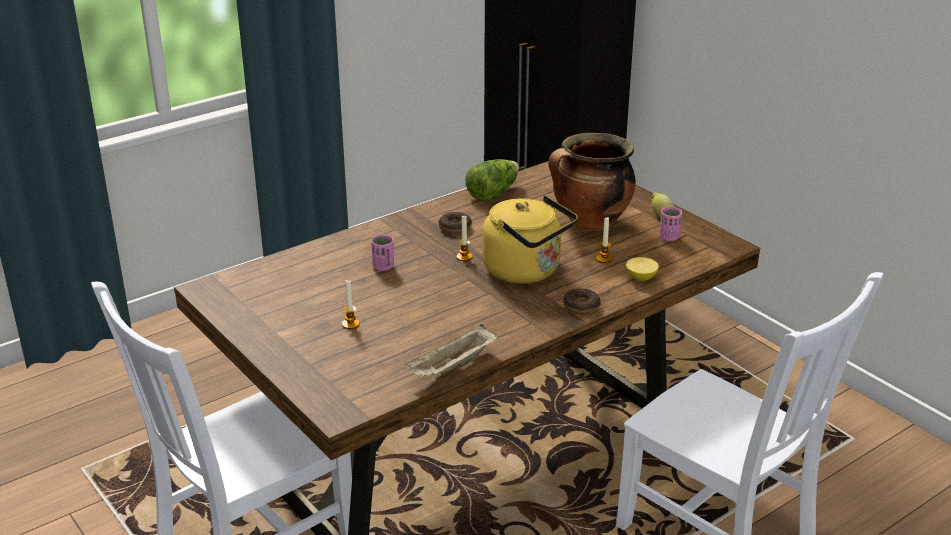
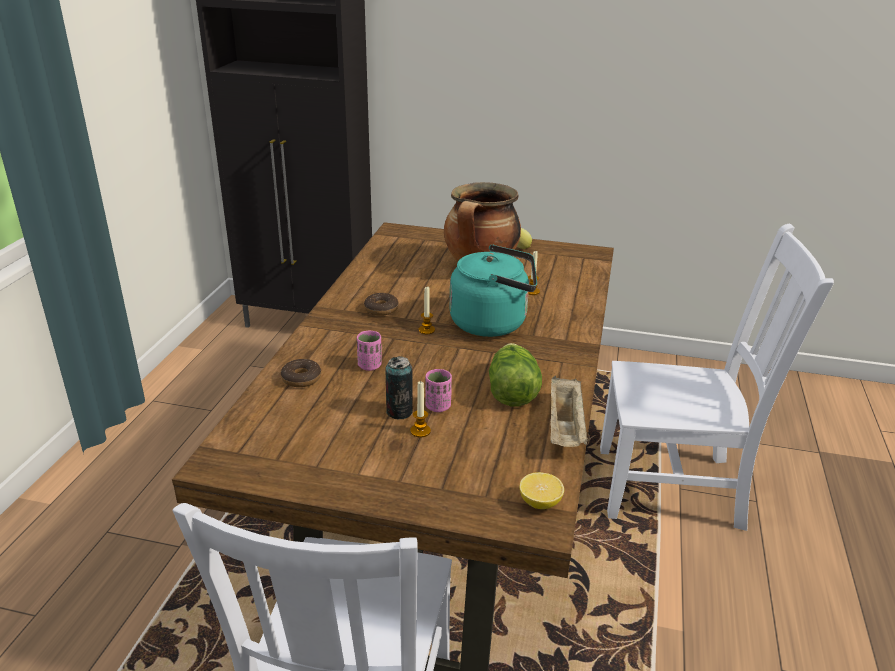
camera: 40 degrees left, 0 degrees up
(356, 306) = (399, 412): none -> can
(493, 193) = (369, 271): lettuce -> lettuce (511, 391)
(526, 271) = (493, 323): yellow kettle -> turquoise kettle
(581, 307) = (575, 334): donut -> donut (301, 378)
(641, 278) = (579, 296): lemon -> lemon (540, 503)
(669, 237) = (549, 260): pink cup -> pink cup (438, 406)

